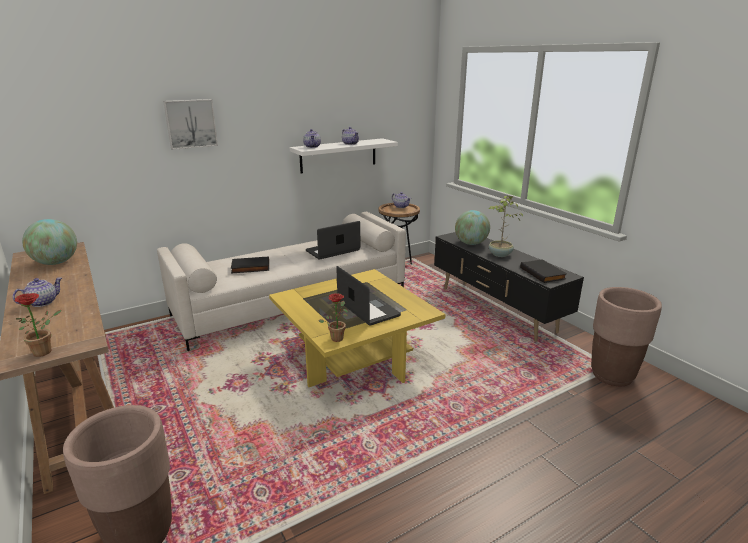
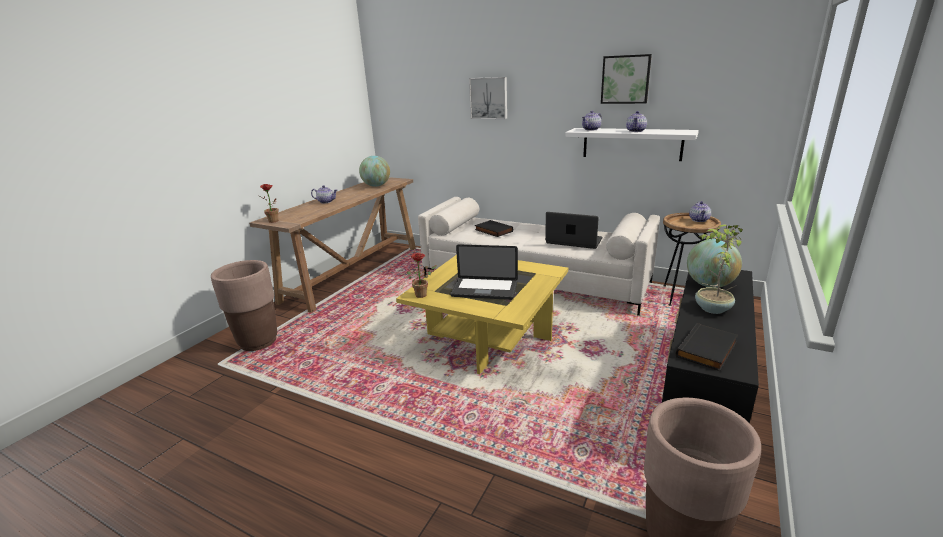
camera: 60 degrees right, 0 degrees up
(328, 100) = (625, 79): none -> picture
(368, 309) = (484, 290): laptop -> laptop turned 75 degrees clockwise

